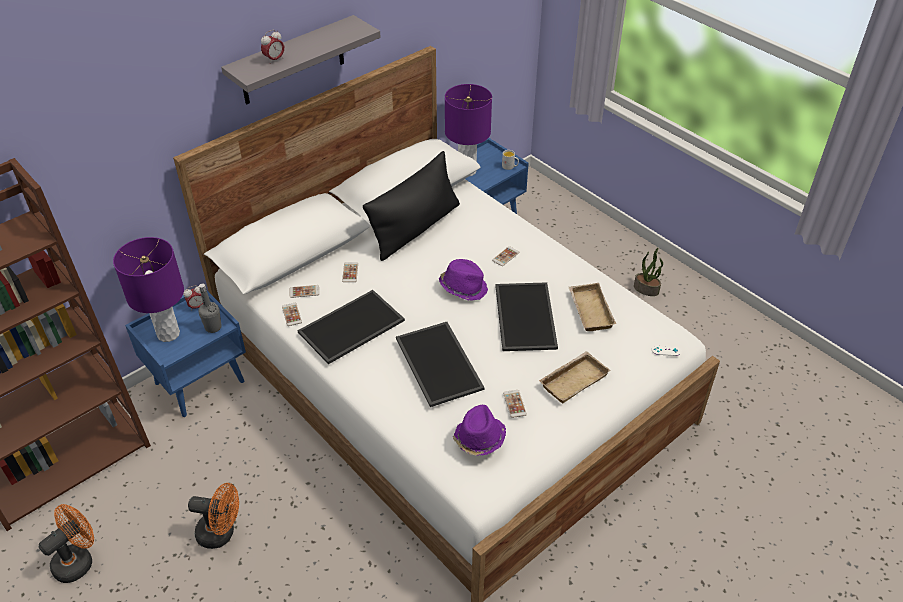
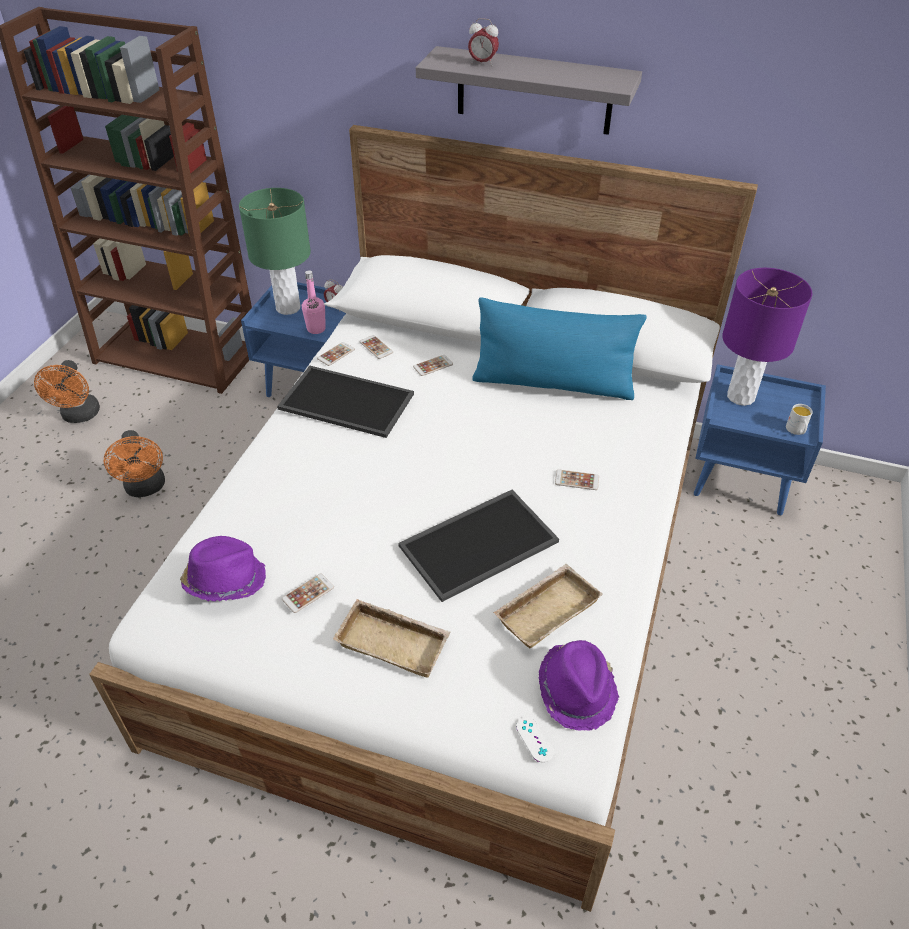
camera: 60 degrees right, 0 degrees up
(78, 560) = (79, 416): orange fan -> orange fan turned 75 degrees clockwise
(168, 334) = (288, 308): purple table lamp -> green table lamp
(213, 327) = (316, 329): grey bottle -> pink bottle
(415, 228) = (553, 383): black pillow -> blue pillow
(440, 363) = (330, 494): tray -> none
(463, 287) = (484, 464): purple hat -> purple hat (577, 691)
(646, 289) = (803, 723): potted plant -> none

